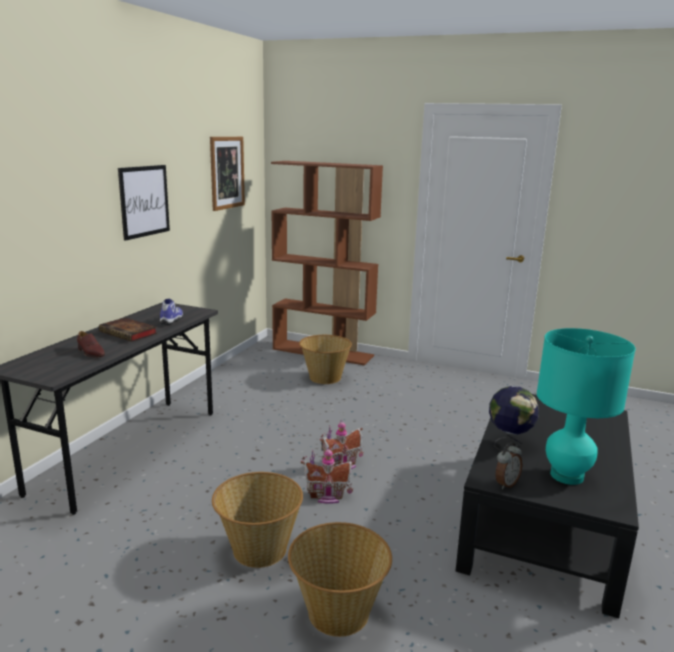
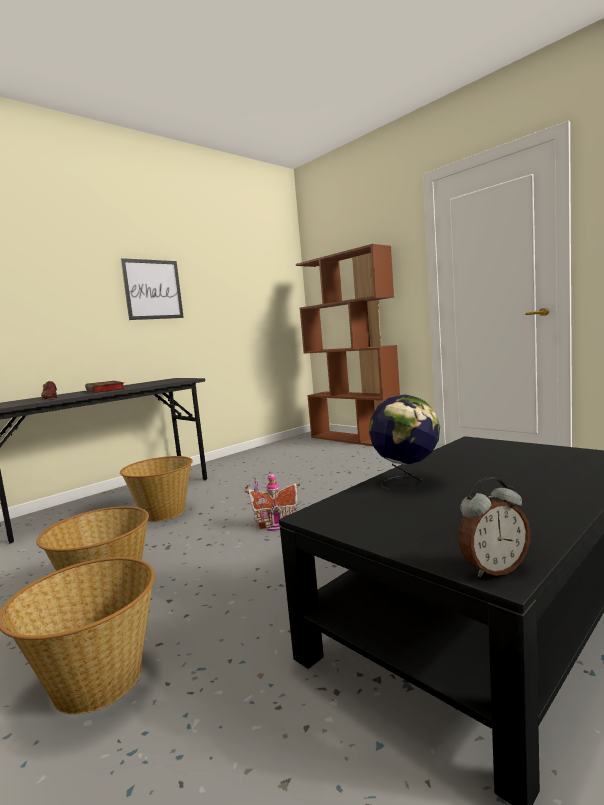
camera: 25 degrees right, 10 degrees down
(172, 320) = (155, 383): shoe -> none
(227, 172) = (254, 276): picture -> none
(324, 377) = (336, 456): basket -> basket (163, 512)
(327, 496) = (229, 552): toy house -> none
(506, 484) = (340, 521): alarm clock -> alarm clock (493, 569)
(566, 475) = (453, 519): turquoise table lamp -> none

